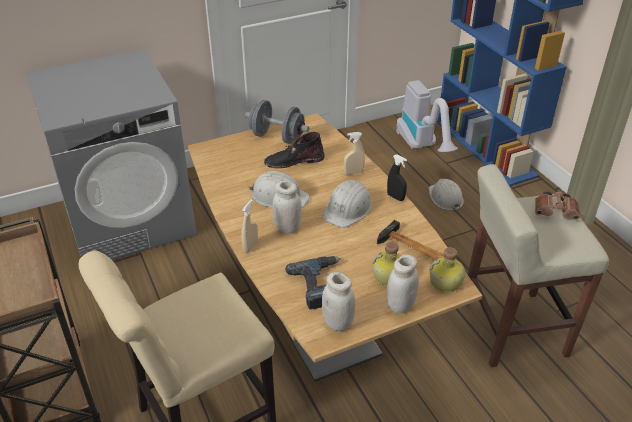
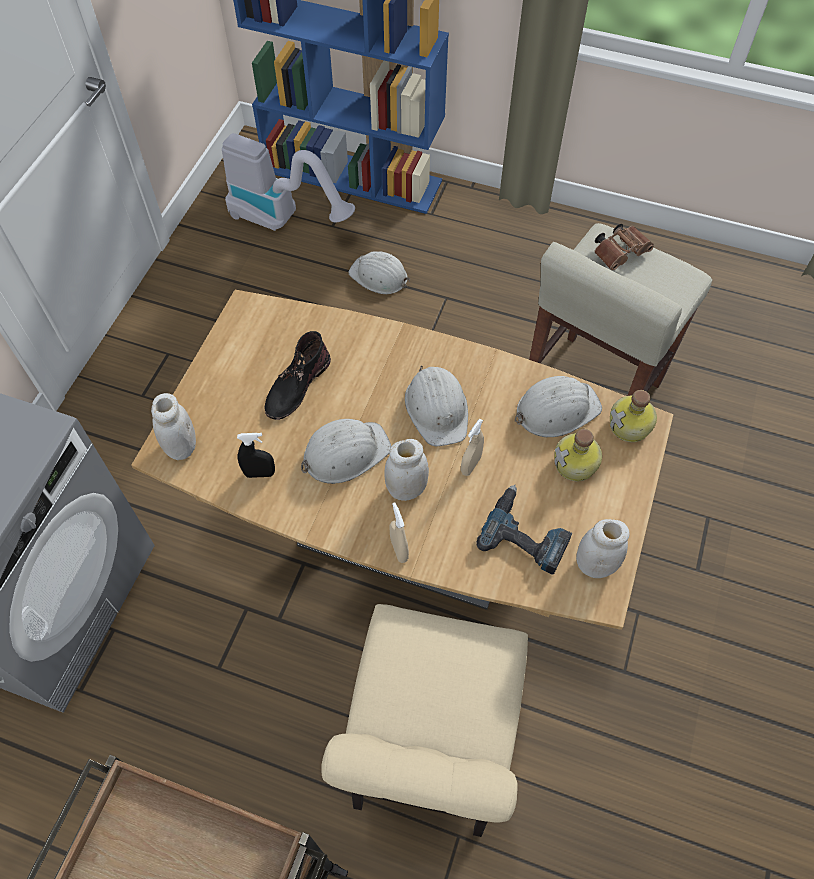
camera: 45 degrees left, 20 degrees up
(277, 137) = (233, 364): grey dumbbell -> none
(353, 173) = (384, 352): beige spray bottle -> beige spray bottle (471, 465)
(395, 197) = (466, 352): black spray bottle -> black spray bottle (259, 473)
(400, 305) = (623, 491): white jar -> white jar (181, 447)
(412, 248) = (556, 409): hammer -> white hard hat

